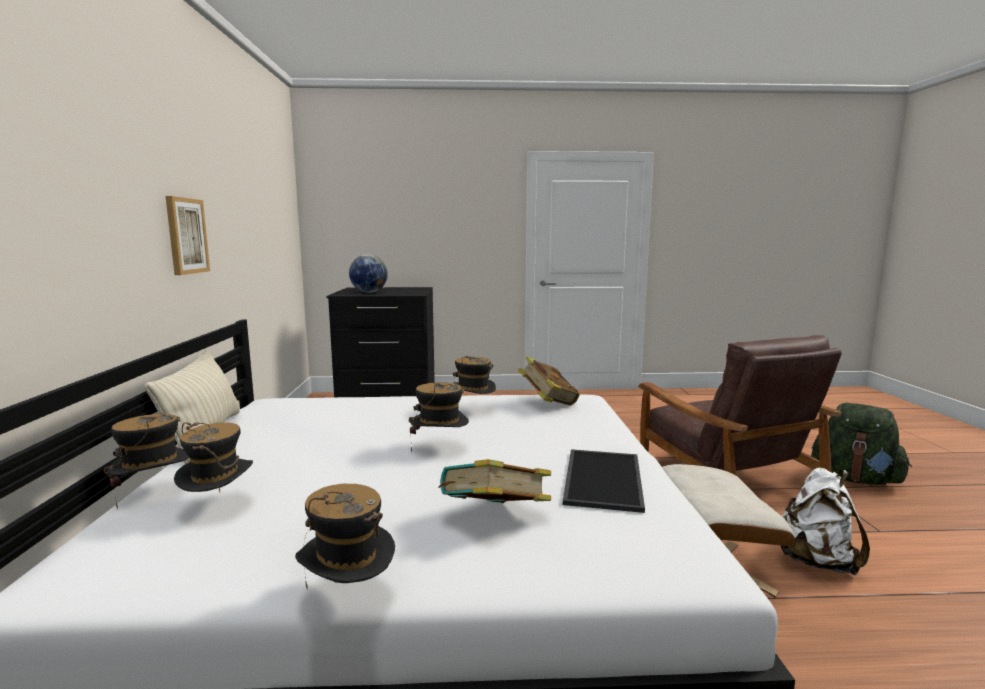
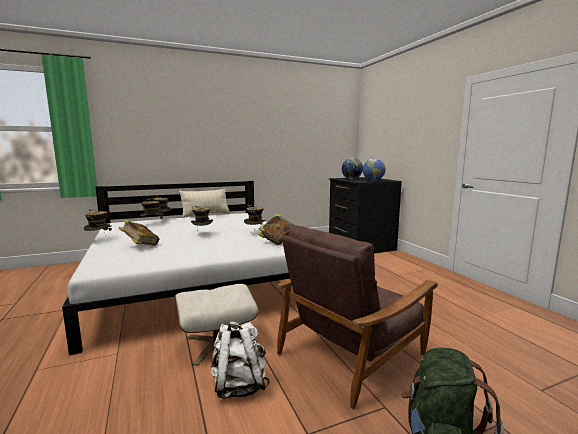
camera: 70 degrees right, 0 degrees up
(186, 236) = (241, 147): picture -> none
(410, 290) = (373, 180): none -> globe
(601, 478) = (175, 255): tray -> none

